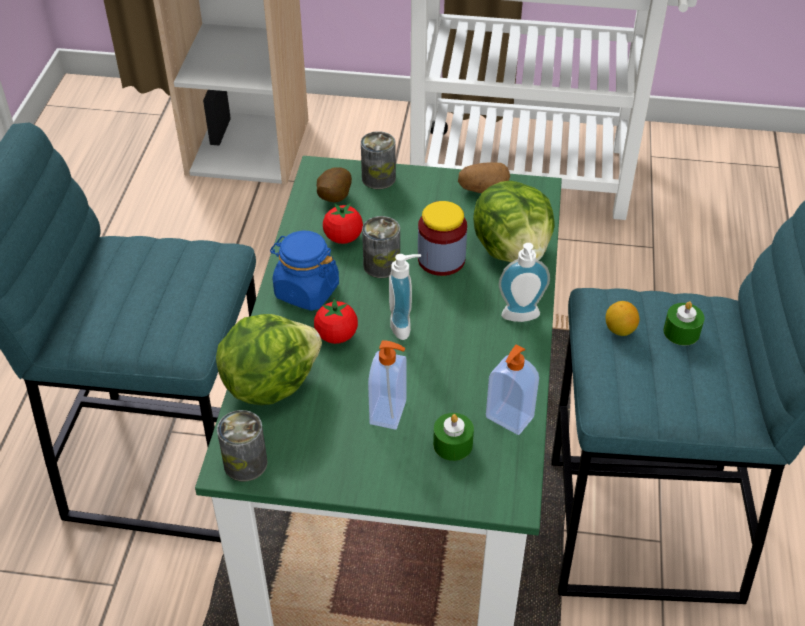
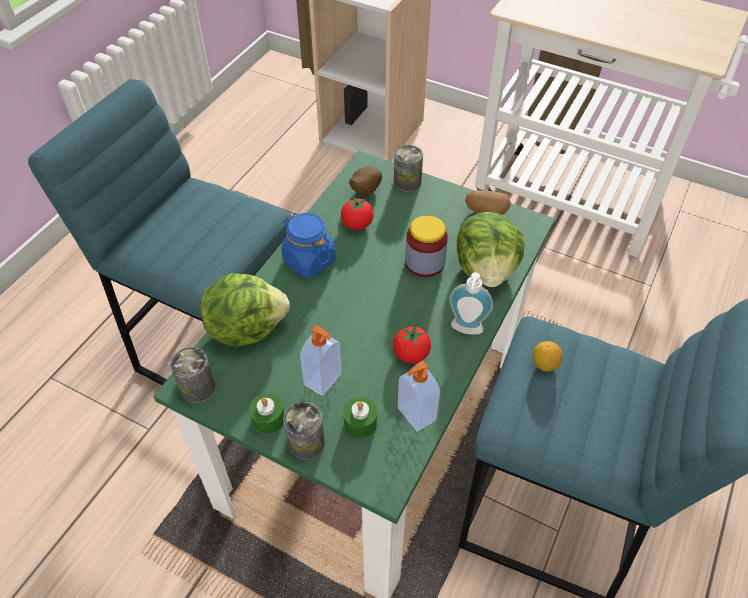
camera: 20 degrees right, 5 degrees up
(336, 336) = (314, 303): tomato -> tomato (411, 354)
(381, 265) = (376, 255): can -> can (306, 443)
(405, 325) = (370, 310): soap dispenser -> none
(681, 332) = (598, 382): green candle -> green candle (268, 419)

